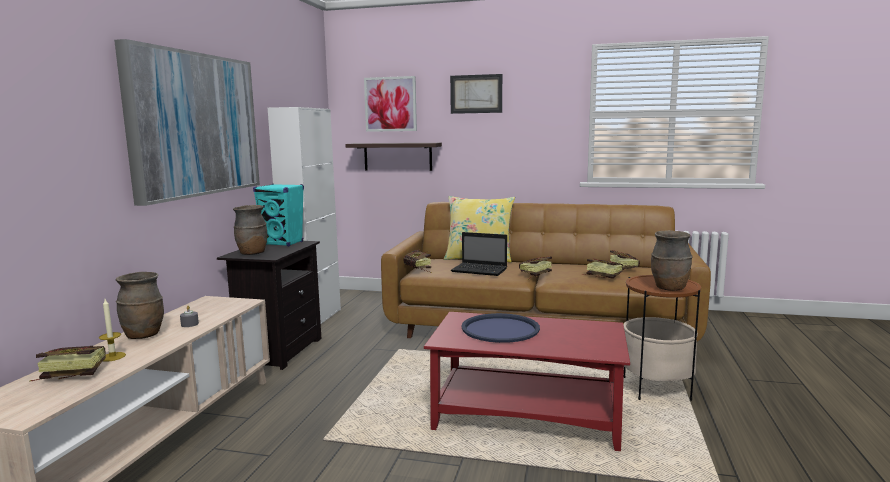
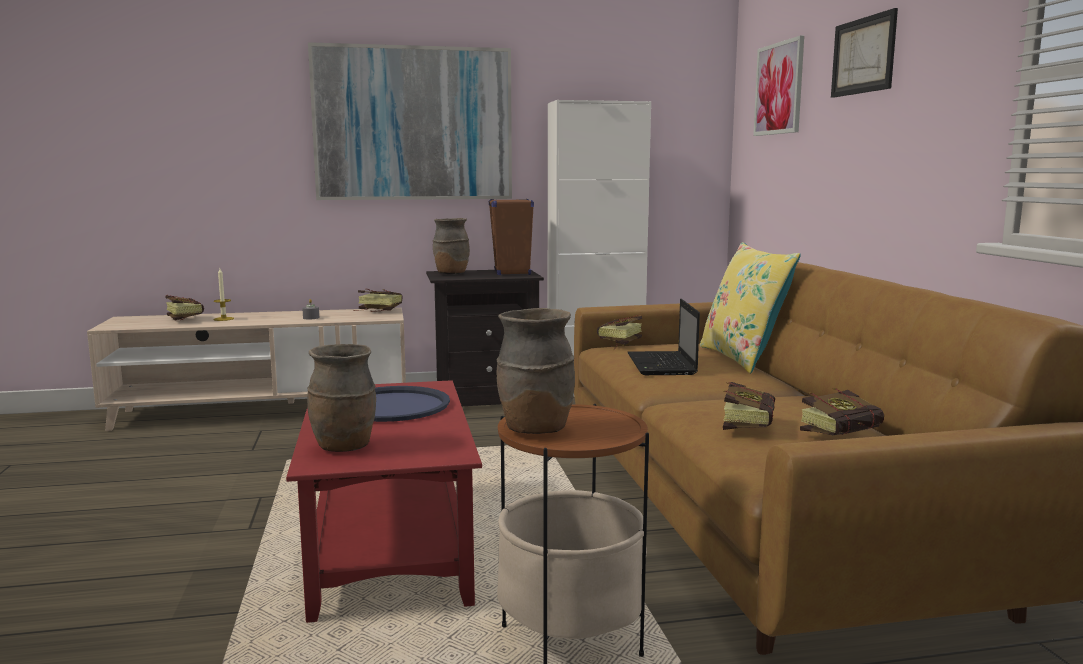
camera: 65 degrees right, 0 degrees up
(144, 335) = (276, 315): brown vase -> brown vase (345, 447)
(283, 243) = (512, 273): turquoise speaker -> brown speaker
(397, 156) = (779, 177): shelf -> none
(533, 275) = (687, 392): book -> book (376, 311)

